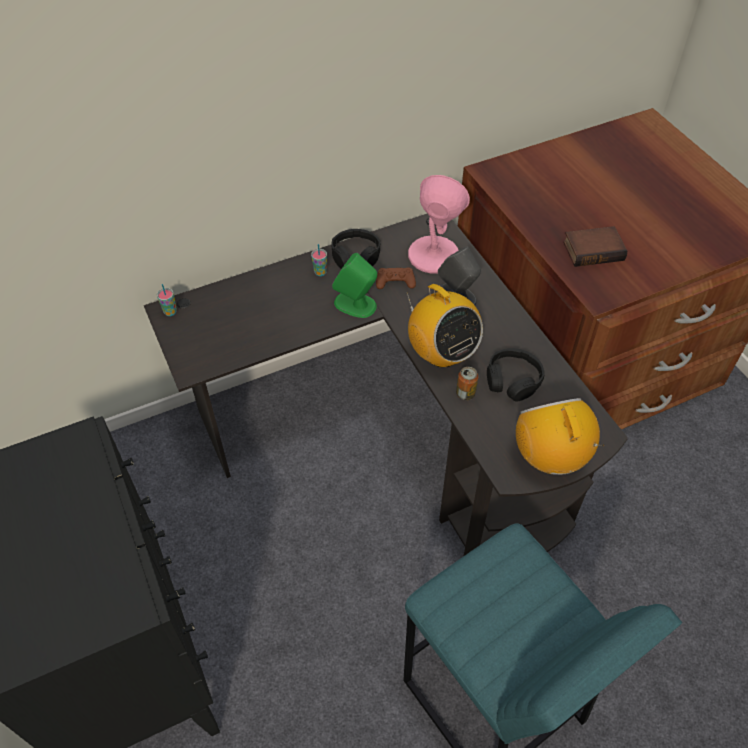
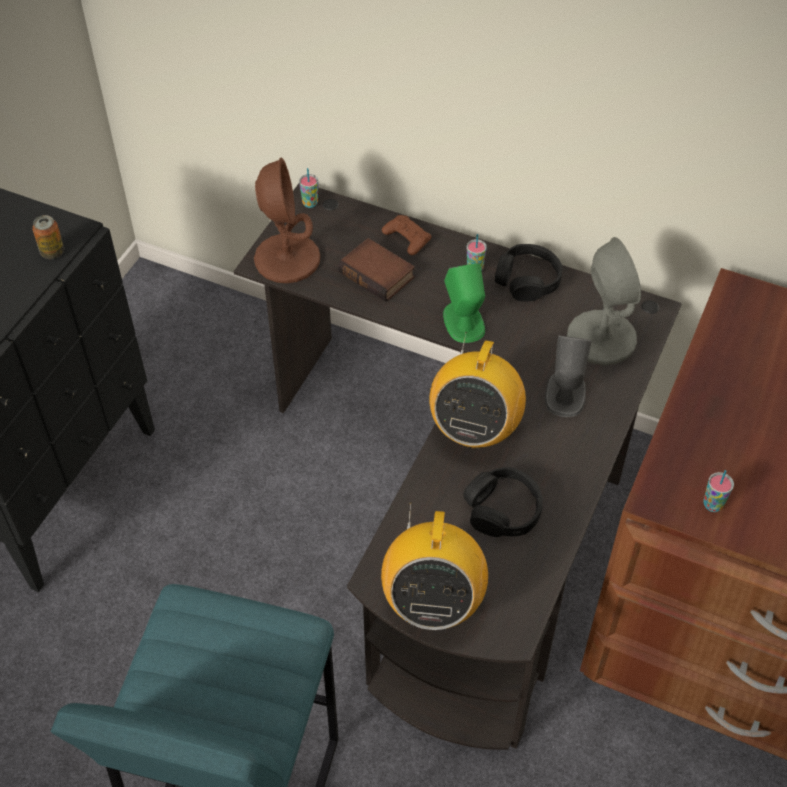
camera: 50 degrees right, 0 degrees up
(203, 354) = (287, 259): none -> brown table lamp
(395, 281) = (529, 332): brown game controller -> brown game controller (407, 238)
(433, 255) = (601, 338): pink table lamp -> grey table lamp
(465, 393) = (443, 481): can -> can (52, 252)
(550, 458) = (432, 602): radio -> radio turned 150 degrees clockwise
(593, 250) = (727, 454): book -> book (379, 274)
(622, 278) = (712, 505): none -> cup

